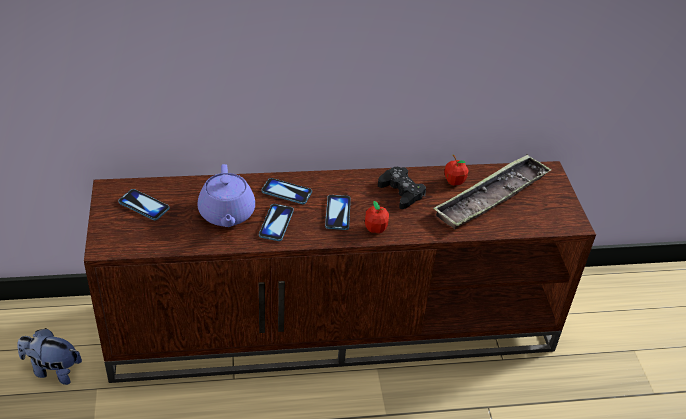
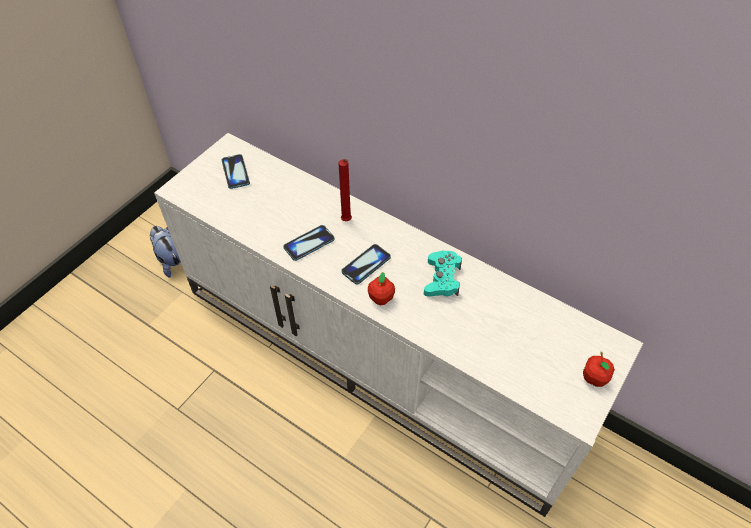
camera: 45 degrees right, 10 degrees up
(226, 214) = (282, 213): purple teapot -> none
(286, 192) = (347, 221): phone -> red candle
(335, 324) = (380, 355): brown tv stand -> white tv stand
(401, 192) = (442, 279): black game controller -> turquoise game controller
(454, 181) = (503, 298): apple -> apple (594, 378)
(491, 197) = (523, 336): tray -> none

